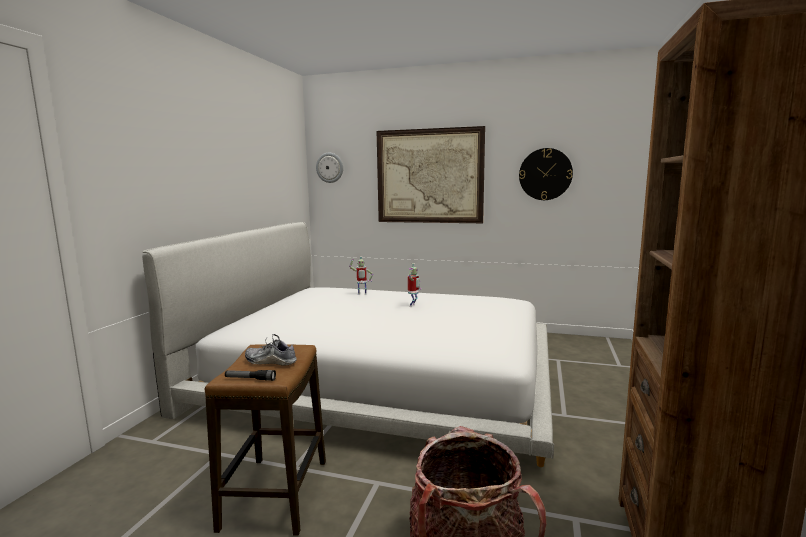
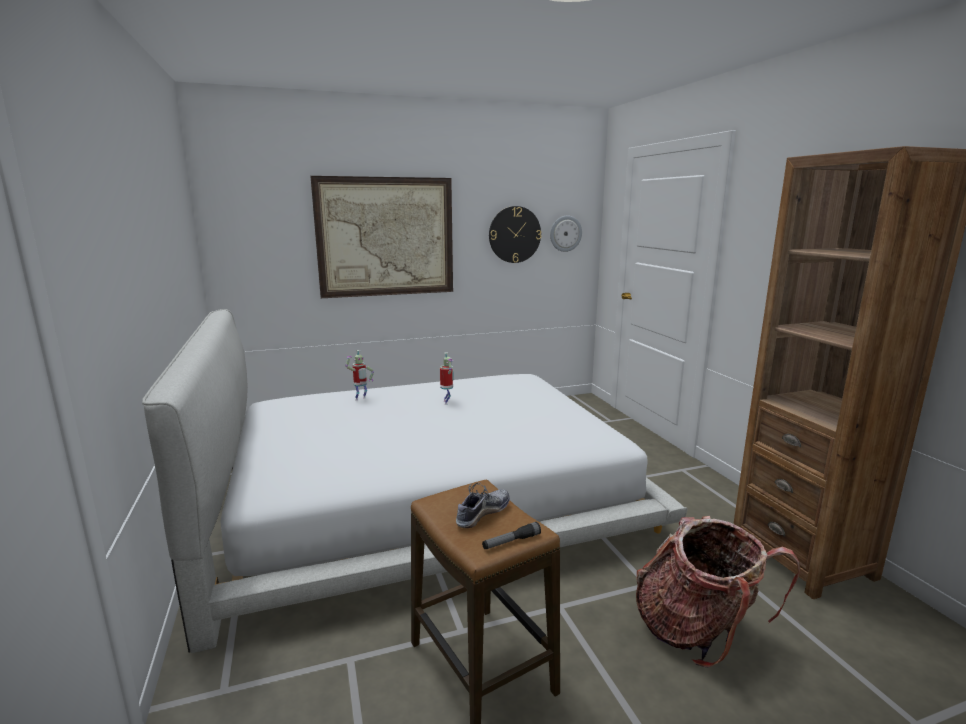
camera: 35 degrees left, 5 degrees up
(270, 361) = (482, 513): shoe -> shoe turned 150 degrees clockwise
(330, 167) = (237, 225): wall clock -> wall clock (565, 233)

